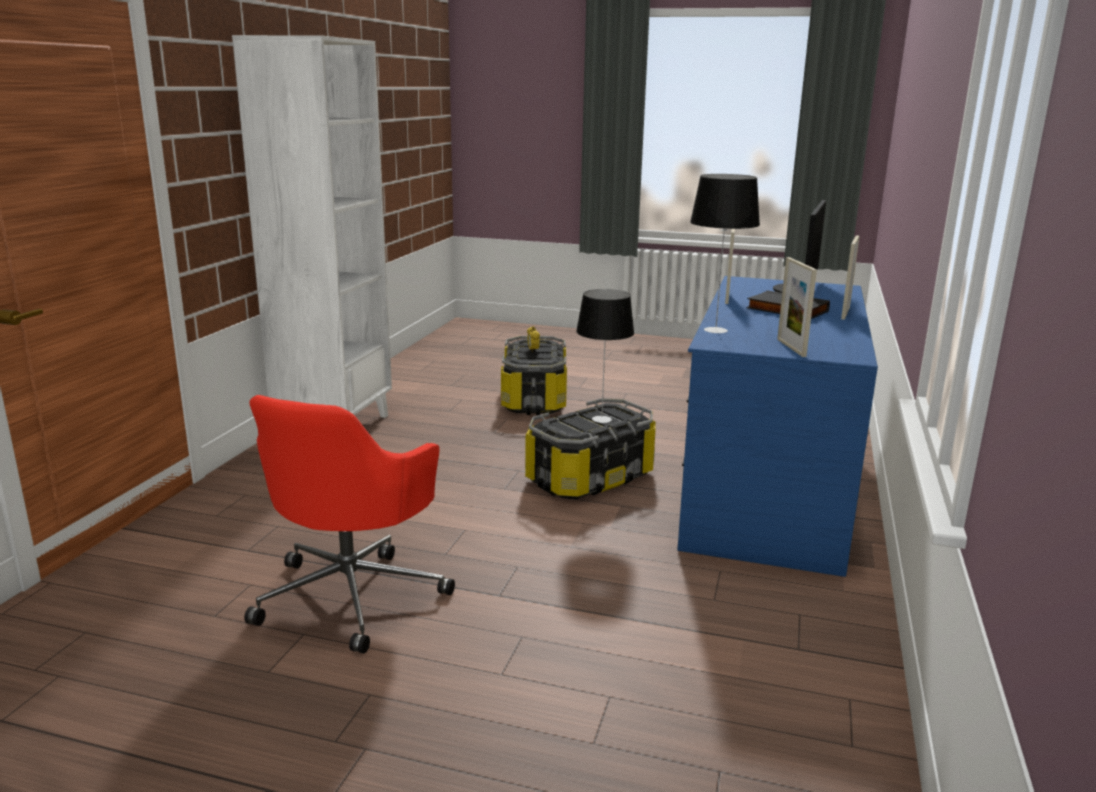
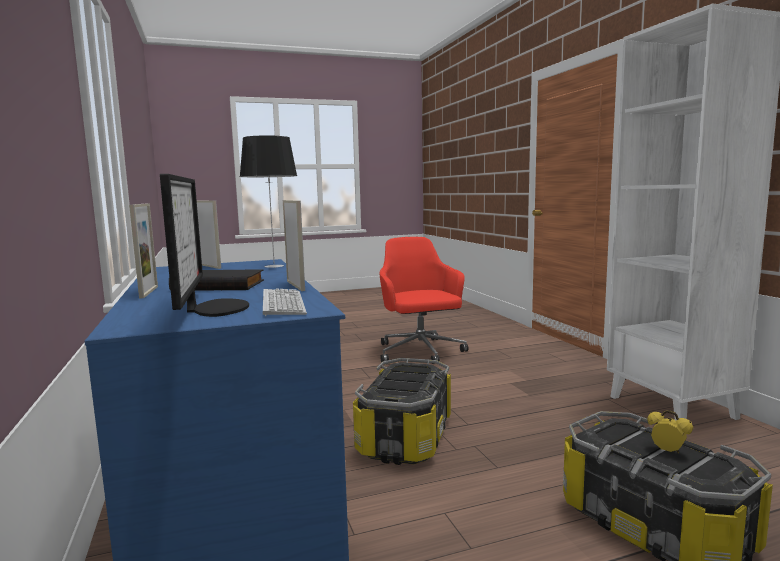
camera: 145 degrees right, 10 degrees down
(601, 419) = (400, 383): table lamp -> none
(751, 285) = (283, 304): none -> keyboard

